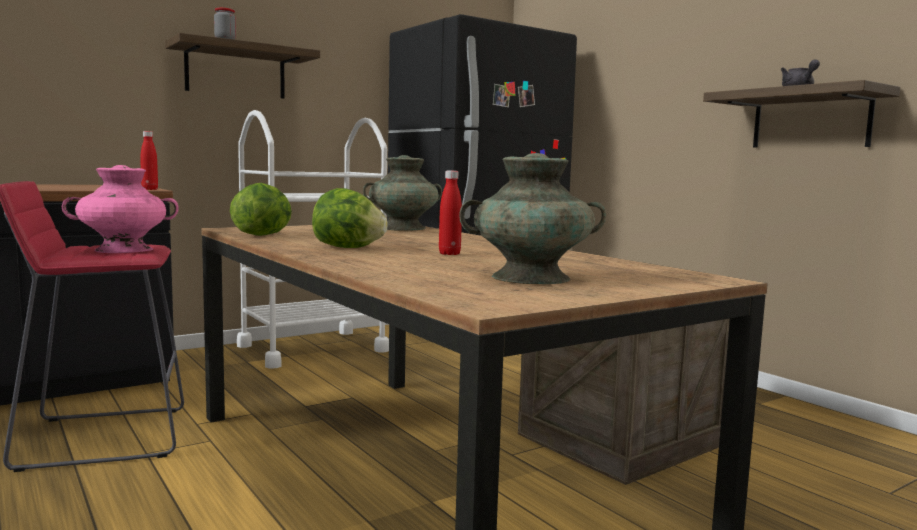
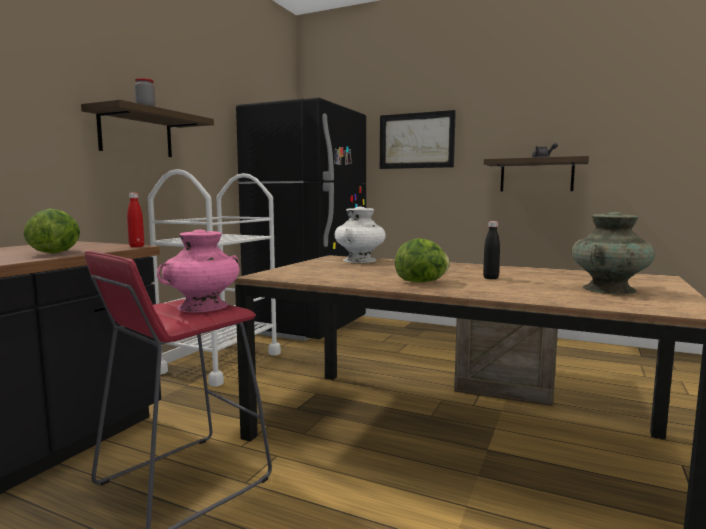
camera: 30 degrees left, 0 degrees up
(263, 235) = (316, 278): lettuce -> lettuce (56, 253)
(403, 228) = (359, 260): turquoise vase -> white vase
(449, 254) = (490, 278): red bottle -> black bottle
(643, 69) = (416, 140): none -> picture

